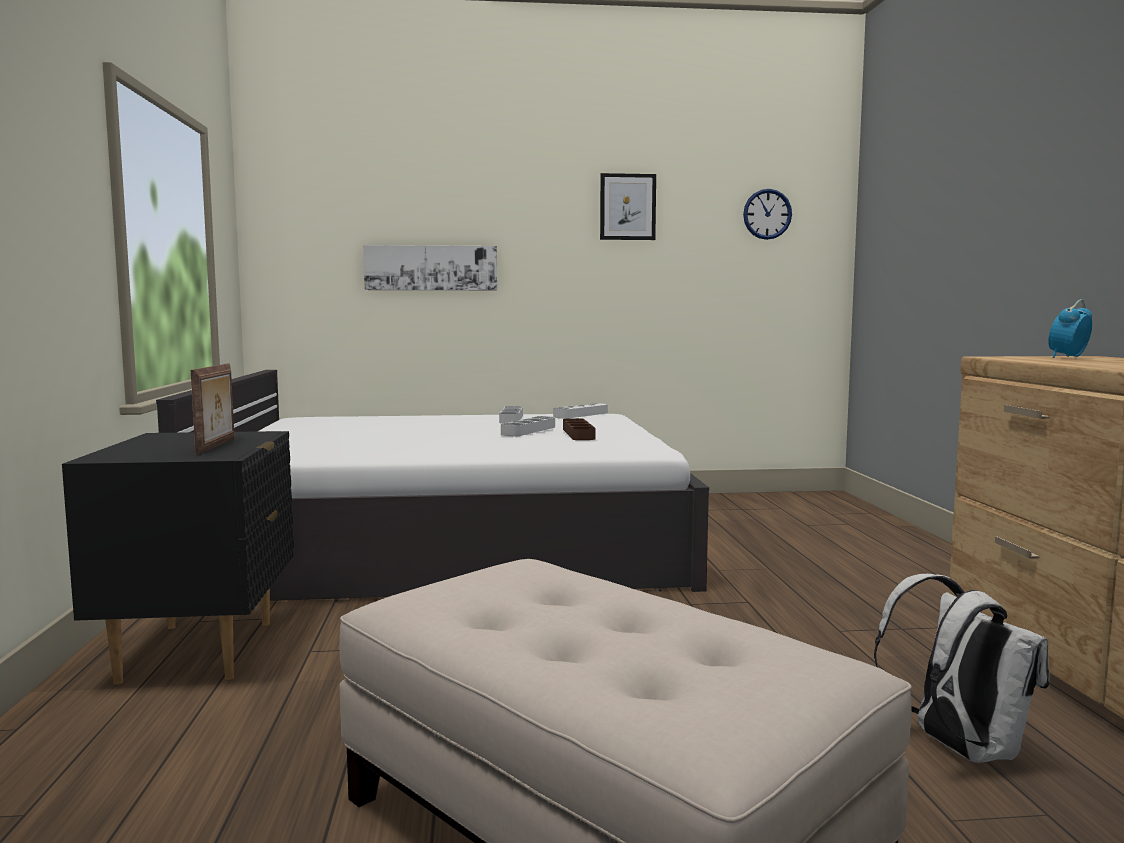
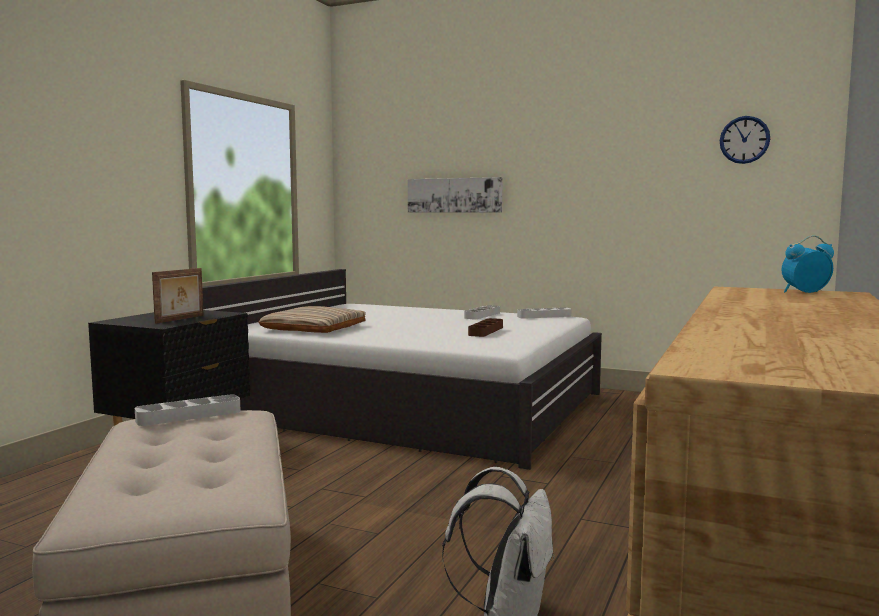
camera: 30 degrees right, 0 degrees up
(344, 448) = (314, 328): none -> beige pillow
(528, 431) = (461, 325): grey tray -> grey tray (189, 415)
(627, 207) = (610, 140): picture -> none

